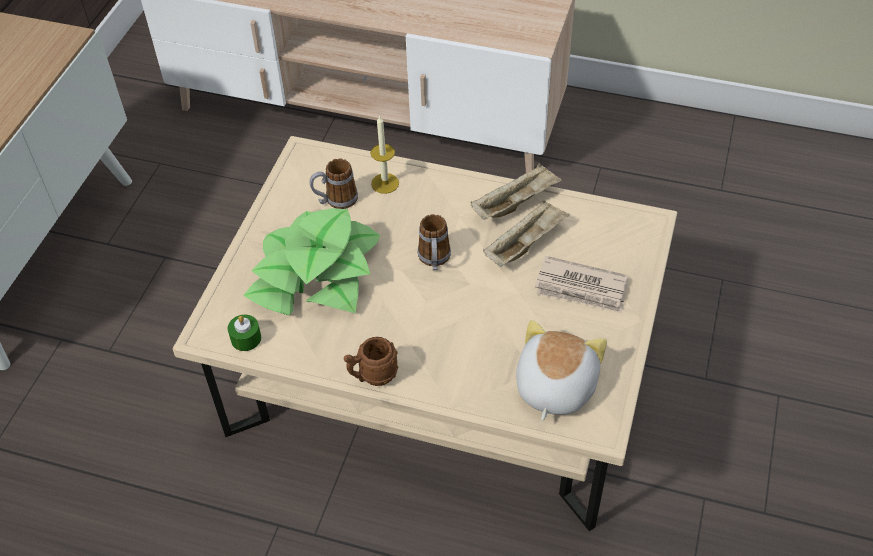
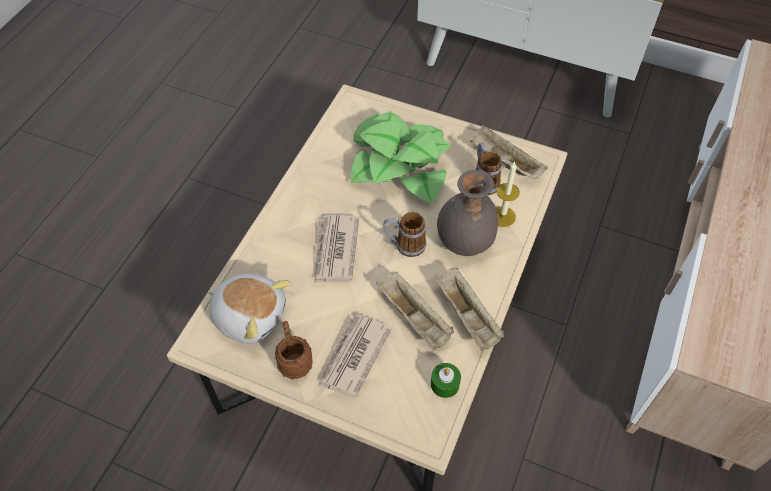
camera: 95 degrees right, 5 degrees up
(246, 338) = (343, 122): green candle -> green candle (445, 384)
(308, 184) = (504, 162): none -> beige tray
(372, 376) = (291, 193): brown mug -> brown mug (294, 361)
(423, 211) = (464, 242): none -> grey vase
(452, 321) = (335, 251): none -> newspaper

